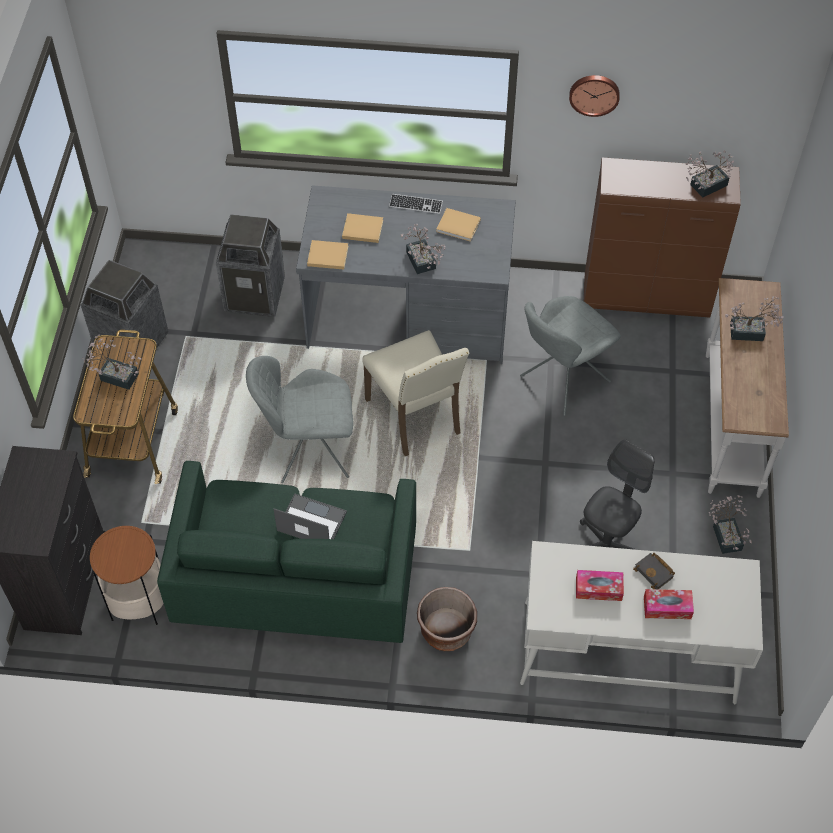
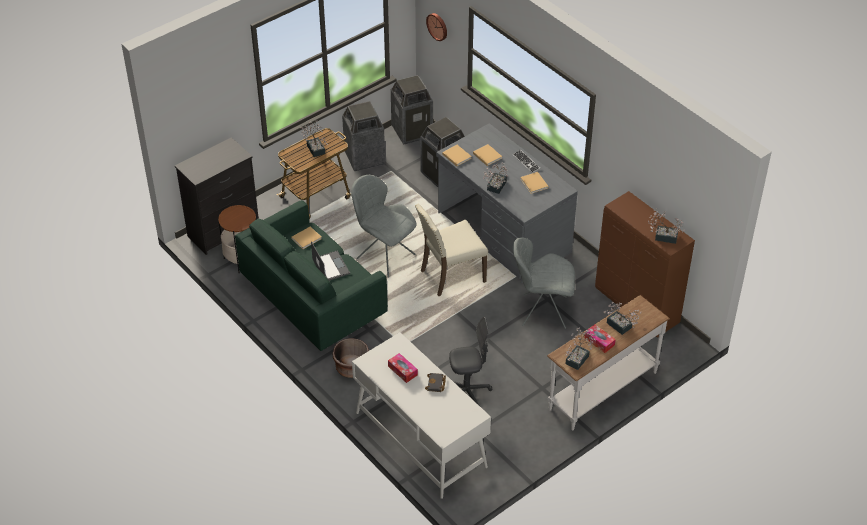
camera: 45 degrees right, 10 degrees down
(150, 265) = (412, 131): none -> trash can
(235, 507) = (307, 238): none -> beige book
(416, 417) = (451, 276): beige chair -> beige chair turned 45 degrees clockwise
(594, 94) = (627, 144): wall clock -> wall clock (438, 26)
(667, 607) = (422, 400): tissue box -> tissue box (599, 341)
(726, 534) = (533, 432): potted plant -> potted plant (579, 358)

